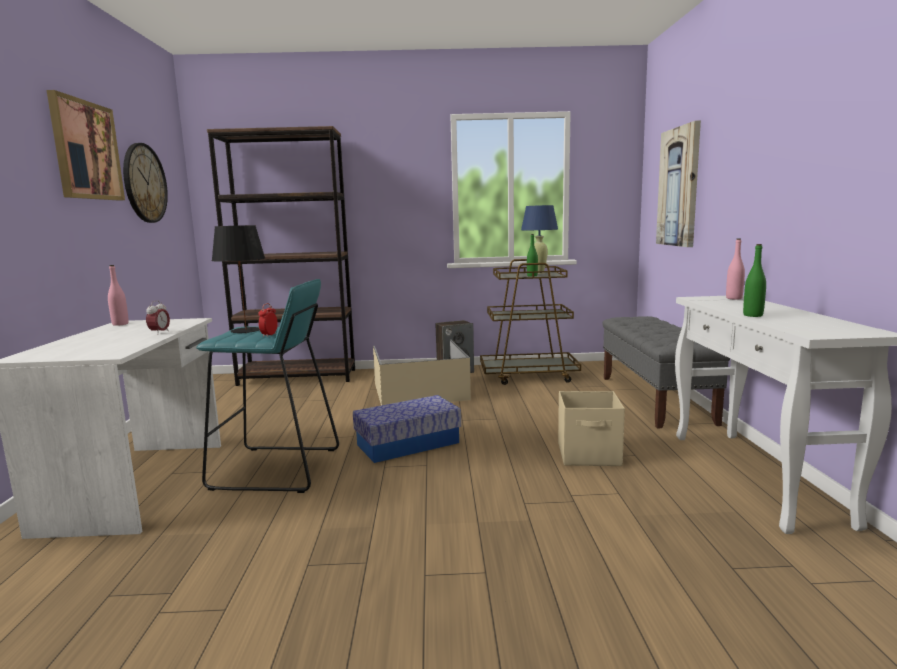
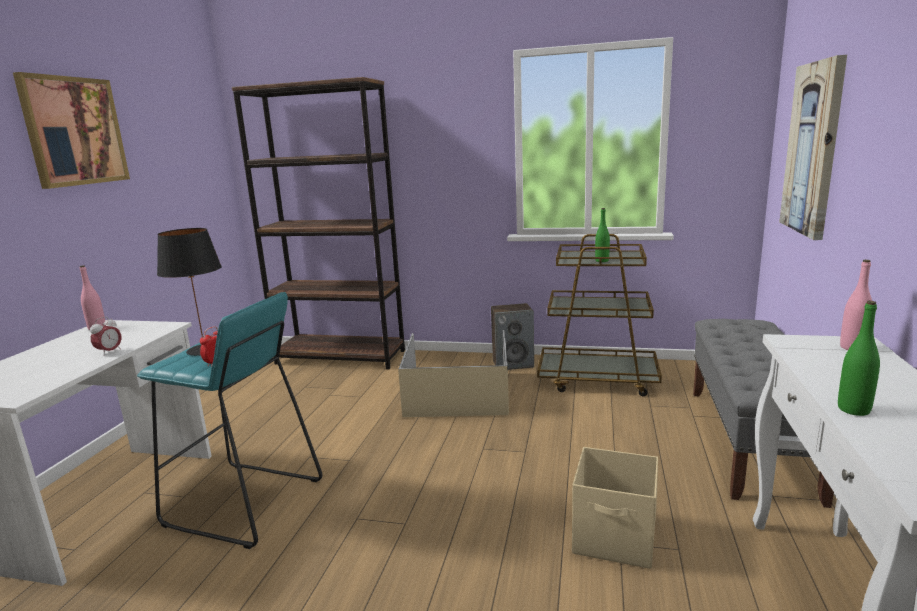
camera: 15 degrees right, 5 degrees up
(144, 183) = (163, 154): wall clock -> none
(408, 444) = (402, 482): storage box -> none
(539, 273) = (616, 253): blue table lamp -> none

